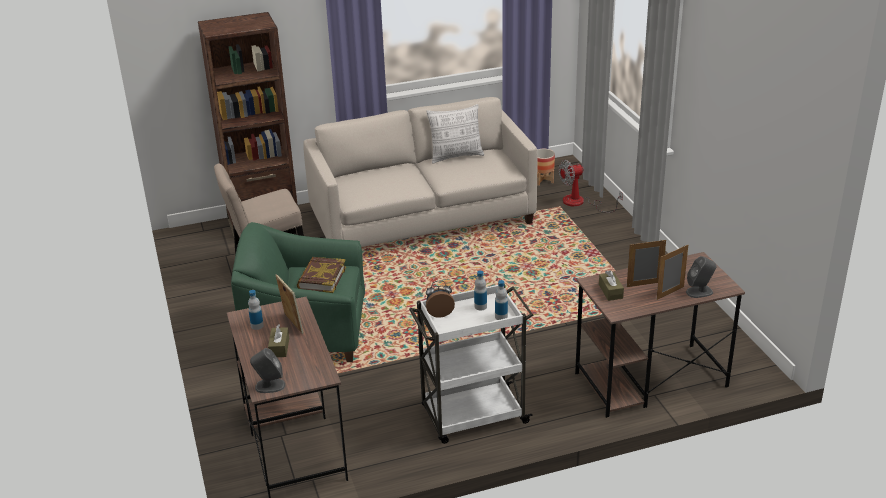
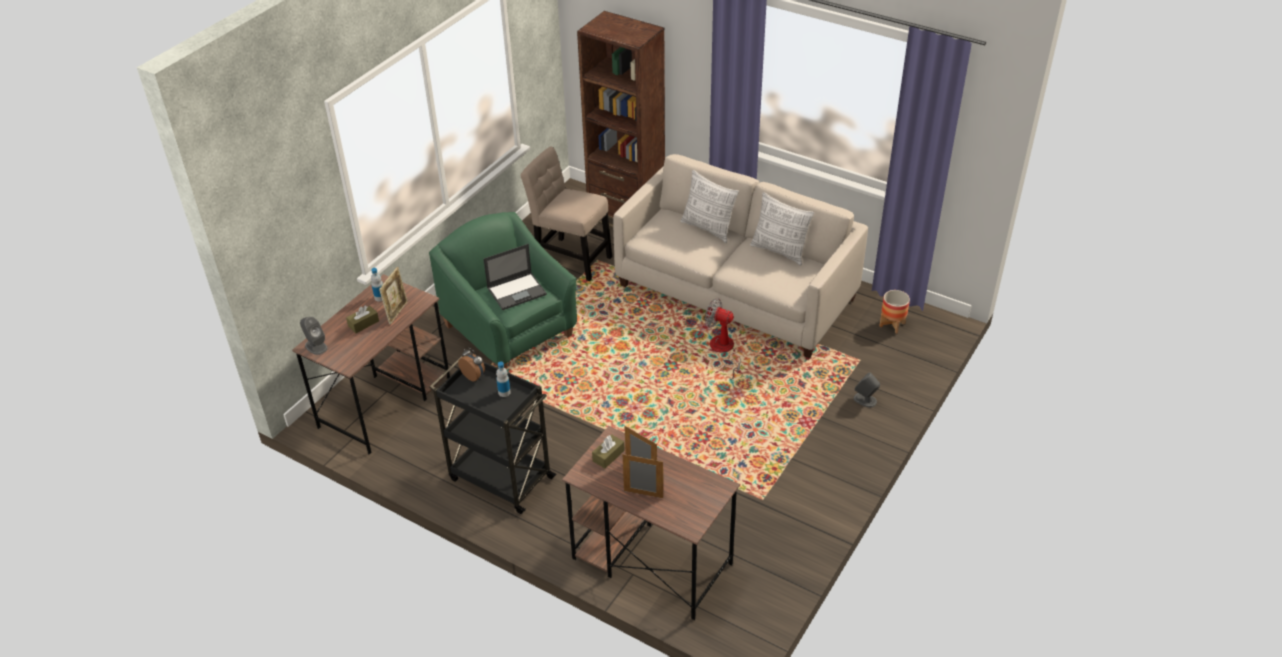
camera: 50 degrees right, 10 degrees up
(321, 278) = (517, 291): book -> laptop
(387, 170) = (708, 228): none -> pillow
(472, 416) = (499, 477): white cart -> black cart
(501, 316) = (501, 411): bottle -> none
(580, 203) = (884, 369): fan -> fan (724, 351)
(699, 292) = (665, 512): grey speaker -> grey speaker (865, 400)

